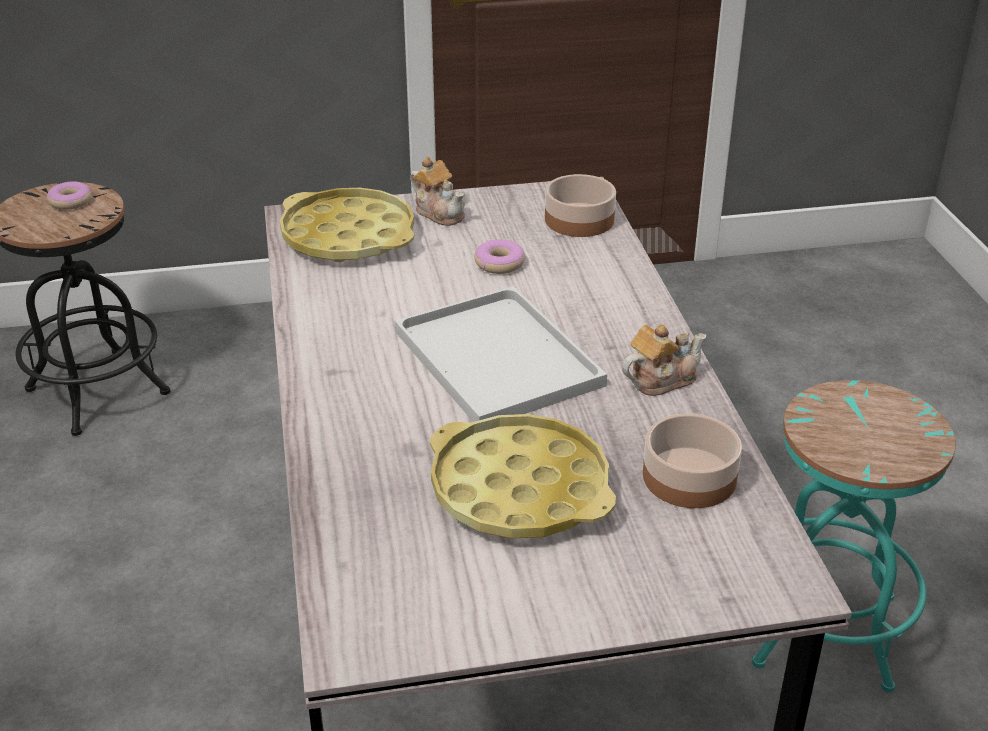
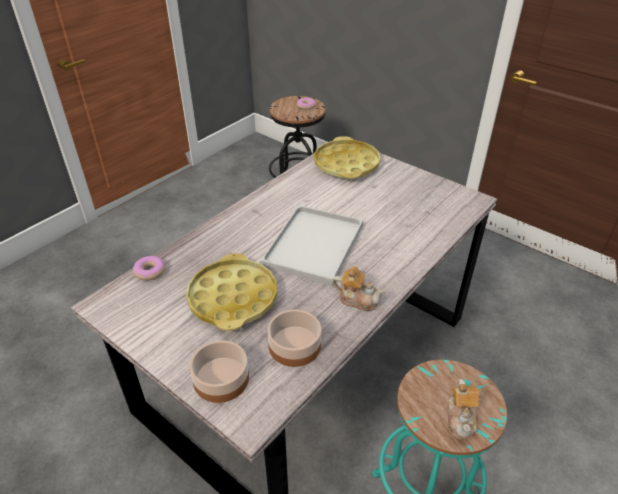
camera: 50 degrees right, 5 degrees up
(439, 212) = (396, 174): teapot -> teapot (461, 419)
(499, 263) = (382, 209): donut -> donut (150, 271)
(579, 220) = (449, 211): bowl -> bowl (220, 379)

